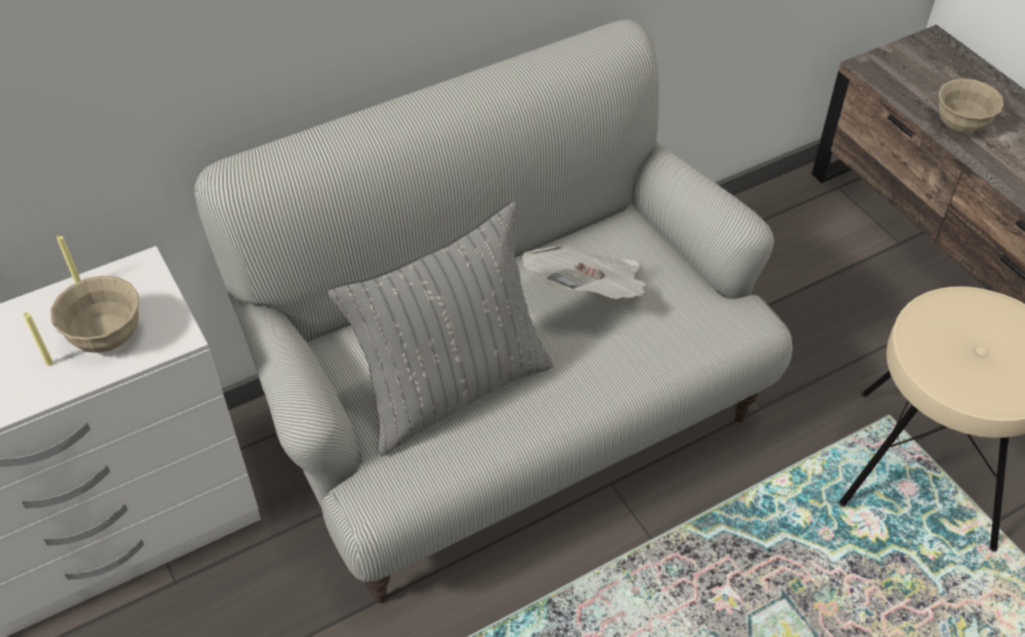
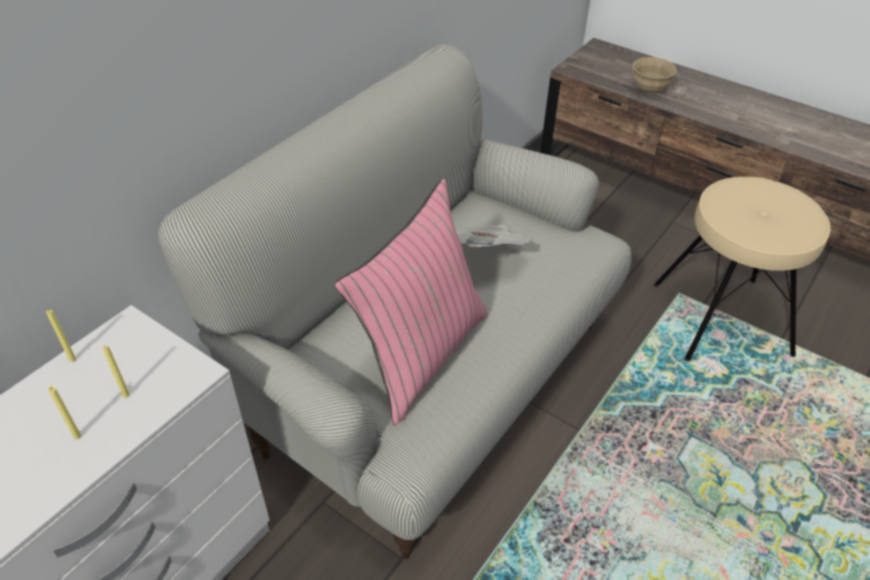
camera: 25 degrees left, 5 degrees down
(107, 338) = (126, 395): beige bowl -> yellow candle
(451, 388) = (420, 355): grey pillow -> pink pillow

